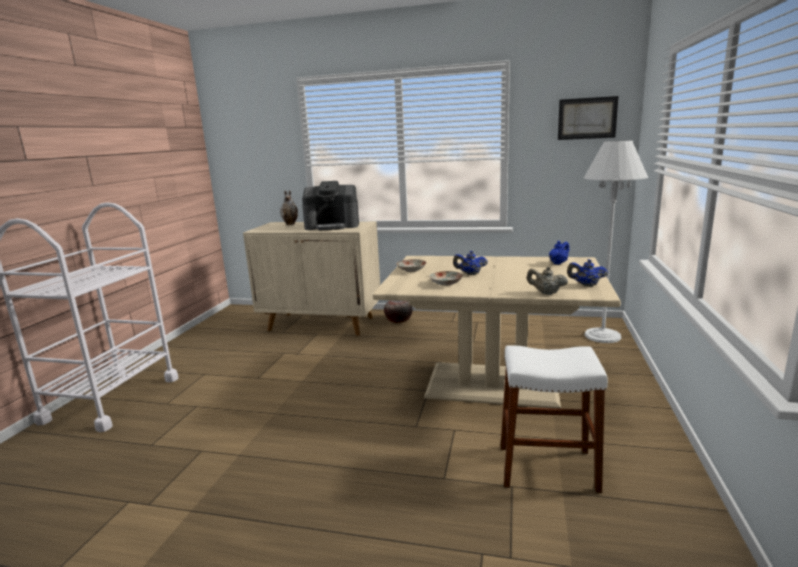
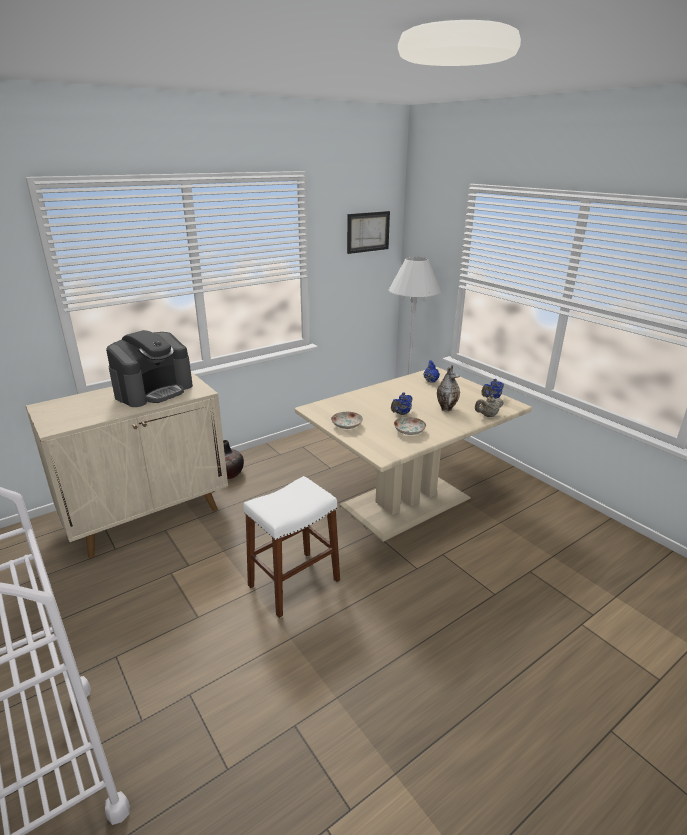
camera: 50 degrees left, 10 degrees up
(291, 224) = (78, 402): vase -> vase (446, 408)
(547, 468) = (525, 546): white stool -> white stool (294, 583)

